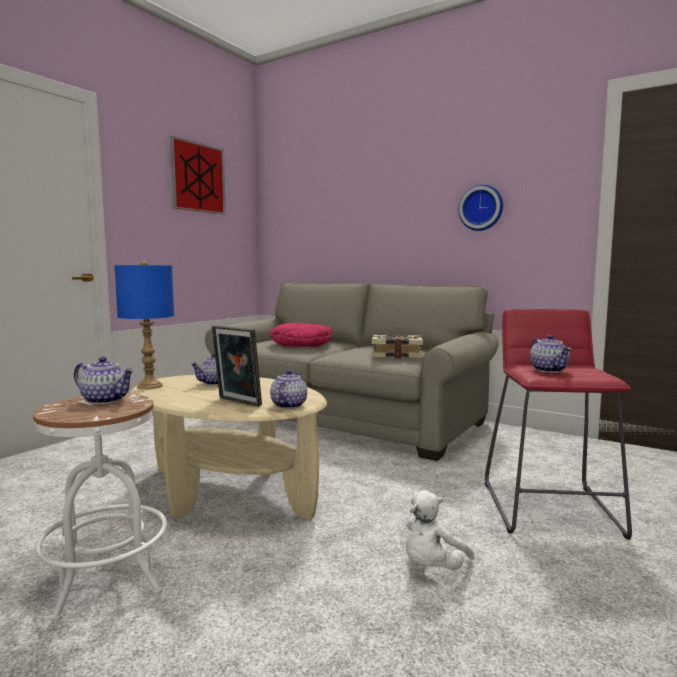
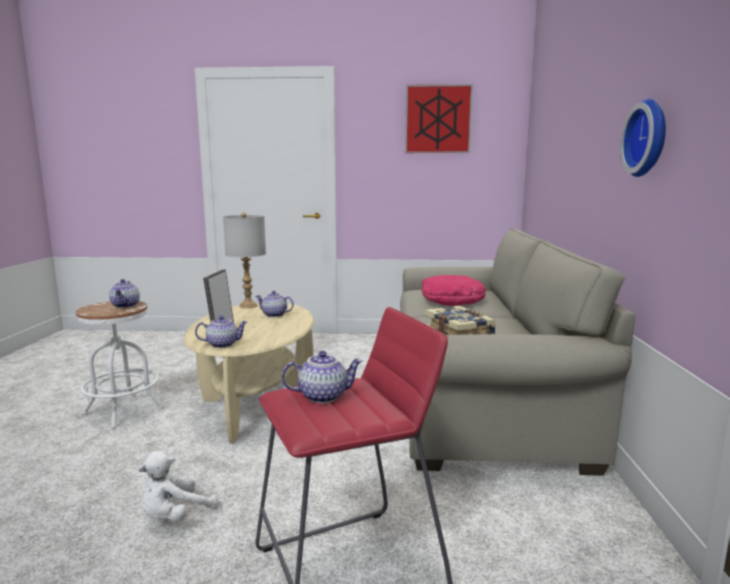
camera: 60 degrees right, 5 degrees up
(149, 386) = (248, 306): blue table lamp -> grey table lamp
(432, 567) = (175, 516): white plush toy -> white plush toy turned 60 degrees counterclockwise
(549, 370) = (323, 396): teapot -> teapot turned 150 degrees counterclockwise

